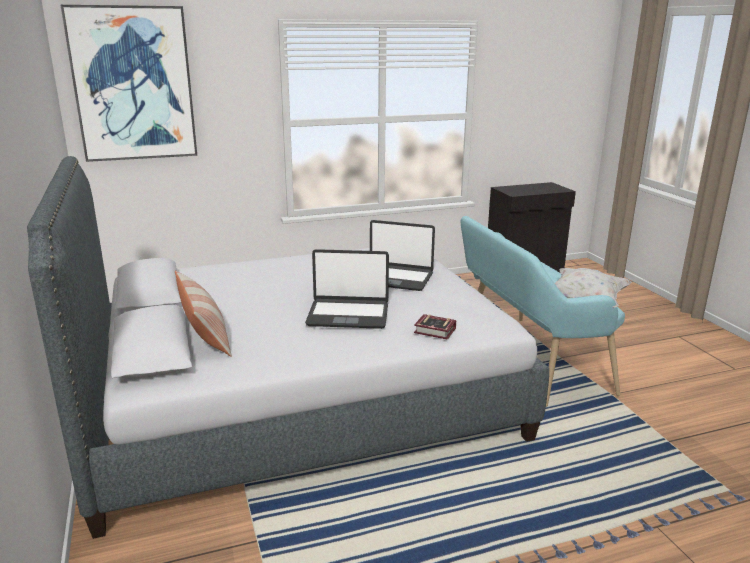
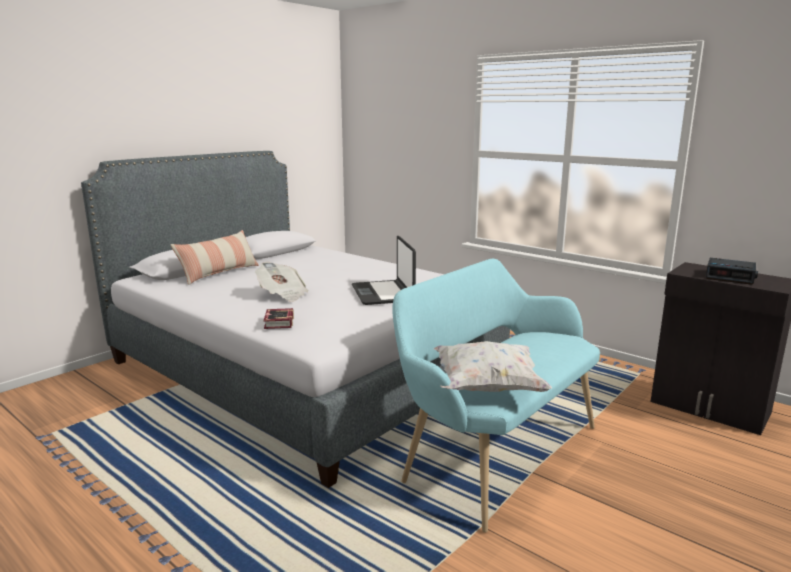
camera: 60 degrees right, 5 degrees down
(133, 84) = (378, 112): picture -> none
(348, 315) = (282, 294): laptop -> newspaper
(534, 189) = (730, 277): none -> alarm clock

